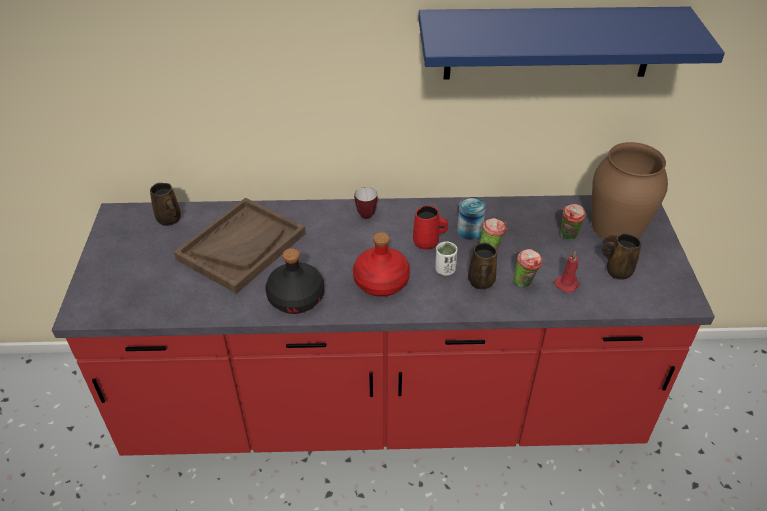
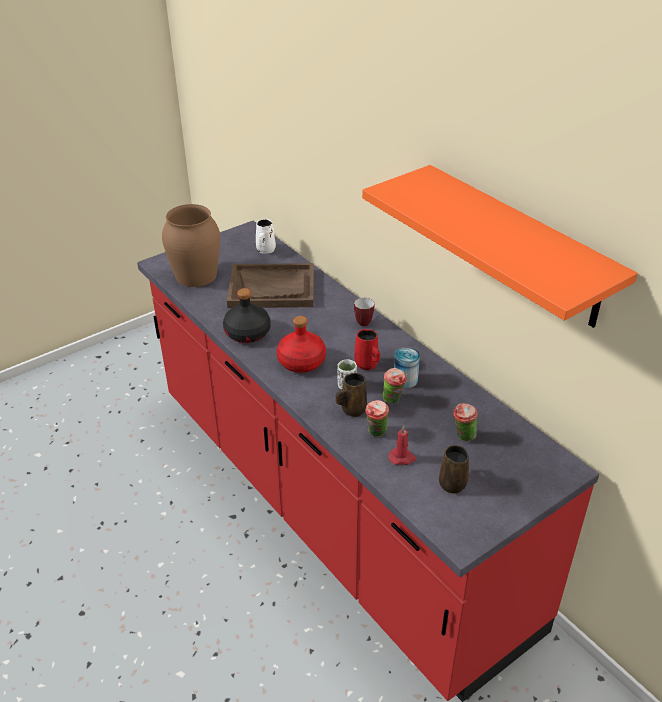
camera: 55 degrees right, 5 degrees down
(169, 220) = (265, 250): brown mug -> white mug
(549, 43) = (518, 246): blue shelf -> orange shelf
(617, 226) = (514, 462): brown vase -> brown vase (196, 275)

